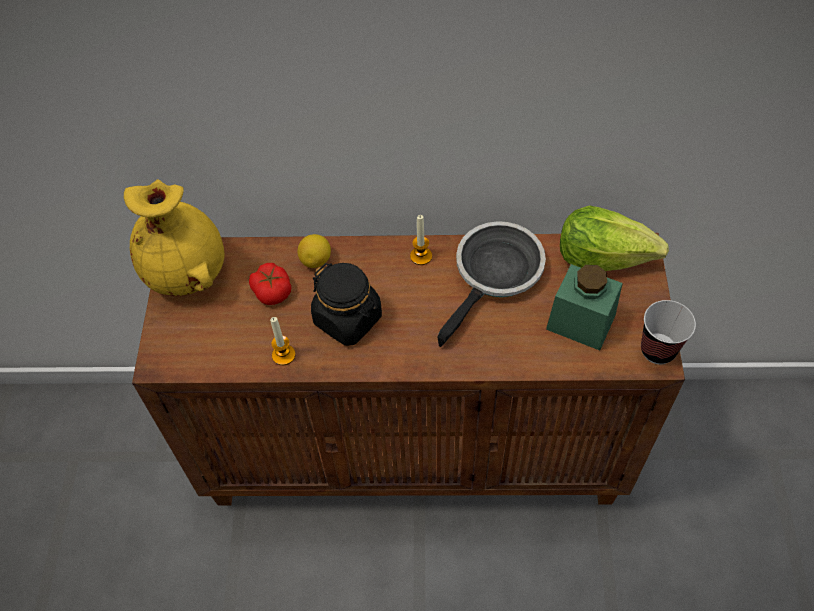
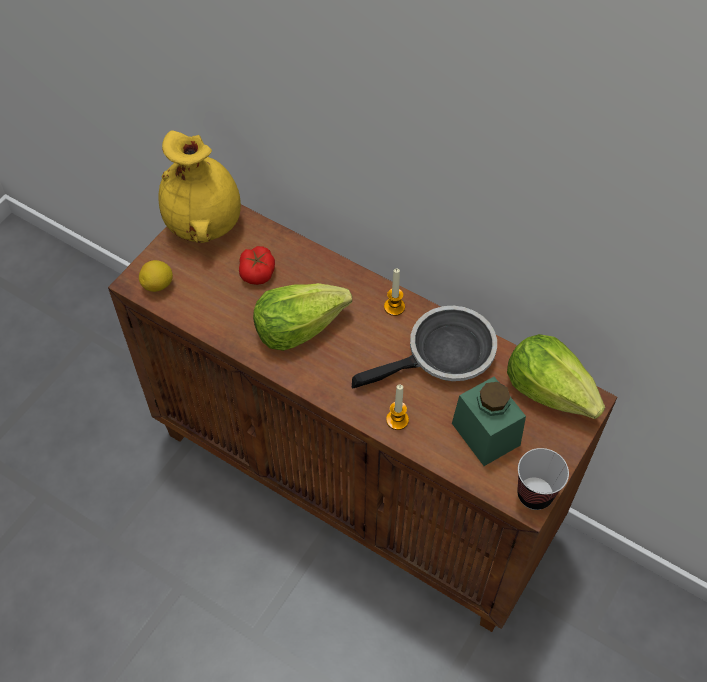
camera: 30 degrees right, 0 degrees up
(283, 355) = (229, 327): candle -> candle (397, 420)
(316, 260) = (308, 266): lemon -> lemon (158, 285)
(348, 319) = (298, 326): black jar -> lettuce

